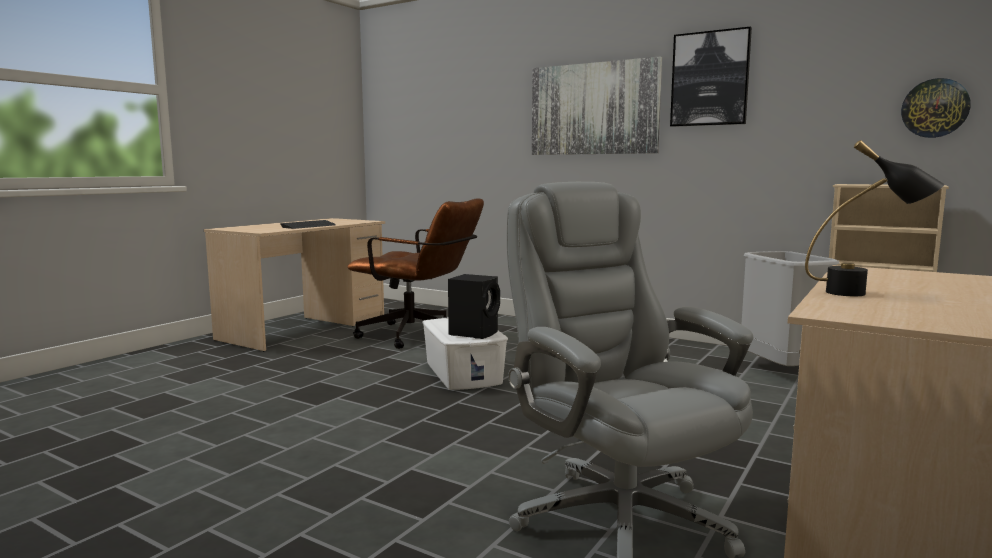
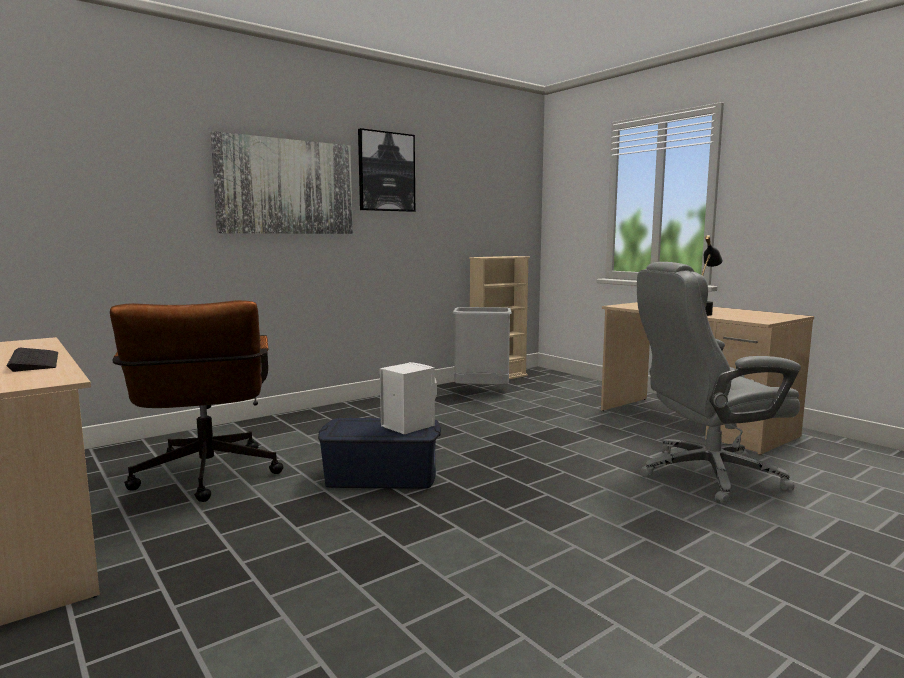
camera: 70 degrees left, 0 degrees up
(419, 336) = (206, 479): brown office chair -> brown office chair turned 120 degrees clockwise
(463, 373) = (381, 476): white storage box -> blue storage box
(474, 333) = (407, 425): black speaker -> white speaker
(935, 108) = (505, 209): wall clock -> none

